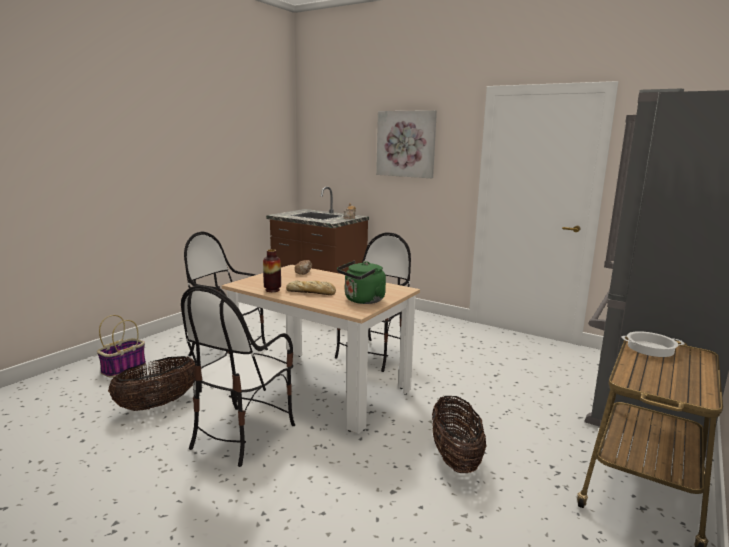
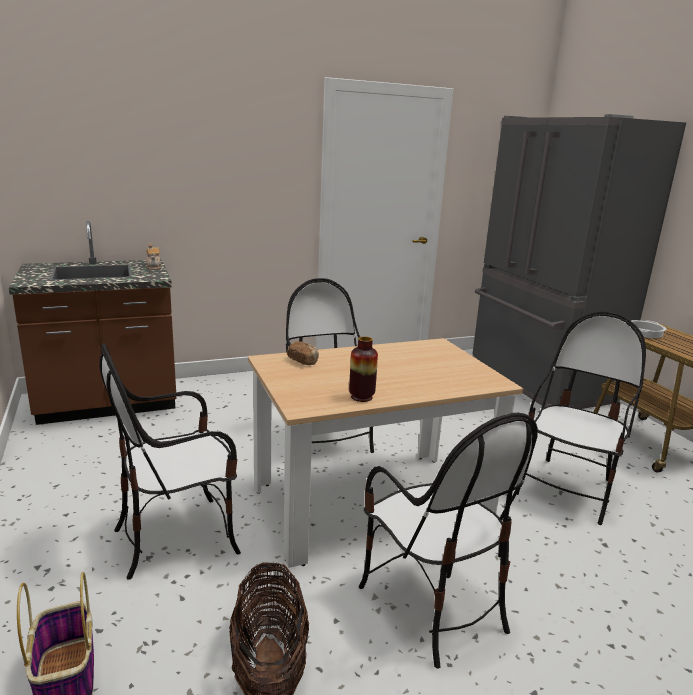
camera: 55 degrees left, 5 degrees up
(312, 292) = (400, 381): bread -> none
(362, 300) = (460, 369): green kettle -> none
(406, 144) = (216, 149): picture -> none
(455, 458) = (567, 489): basket -> chair

